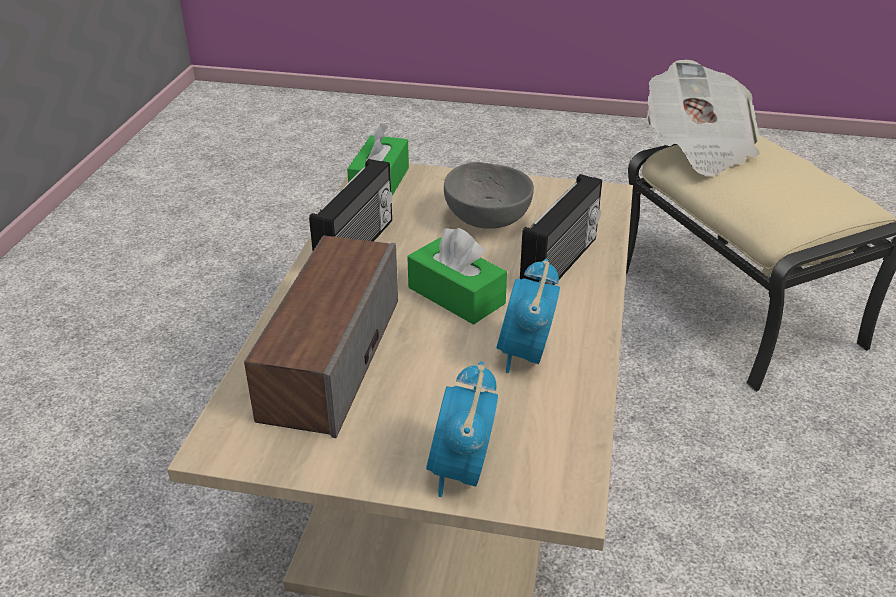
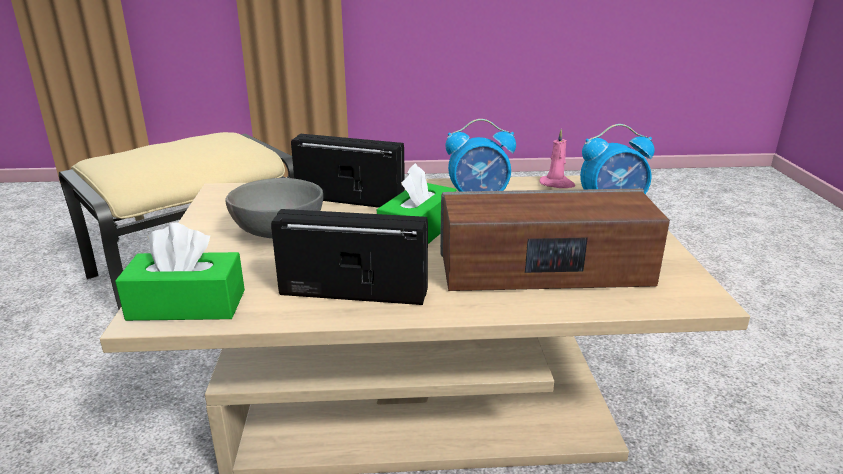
camera: 105 degrees left, 10 degrees down
(570, 446) = (557, 184): none -> pink candle
(698, 147) = (120, 171): newspaper -> none

